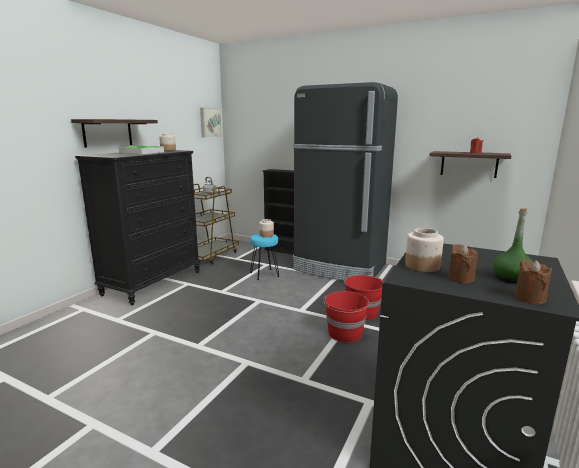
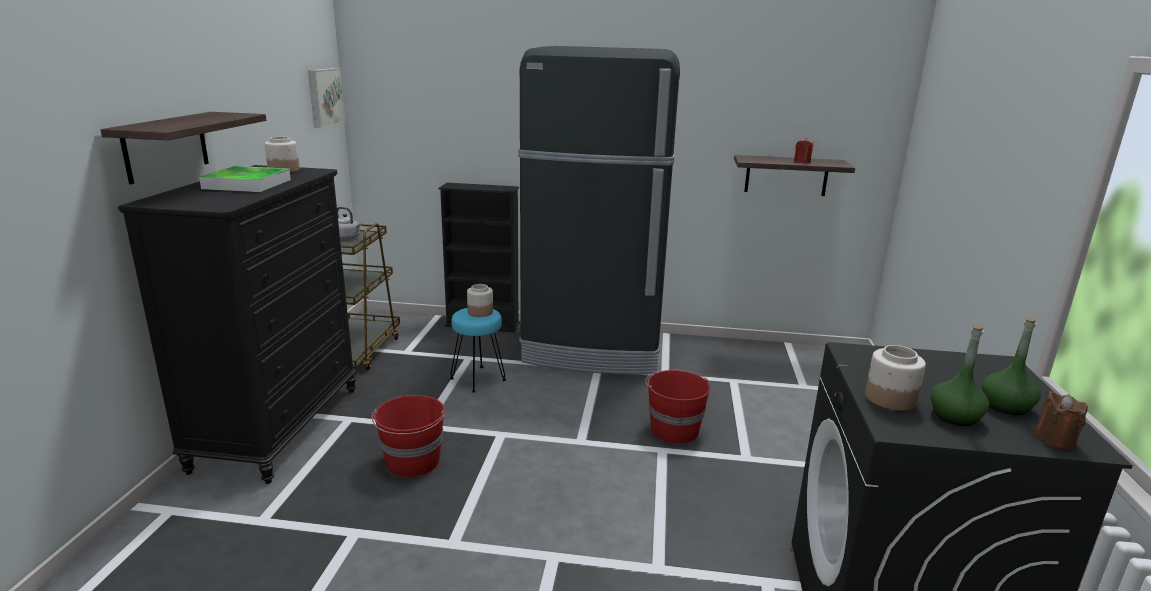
camera: 20 degrees left, 5 degrees up
(345, 334) = (671, 473): red bucket -> red bucket (413, 462)
(460, 278) = (955, 416): brown candle -> green bottle

